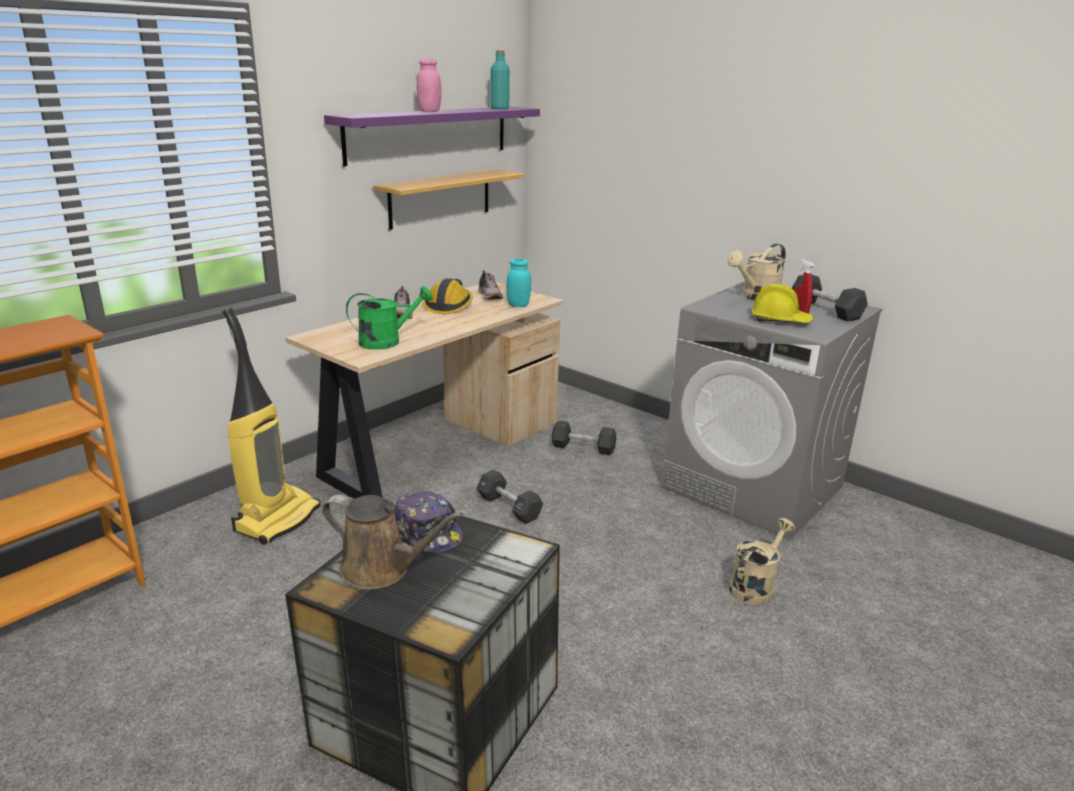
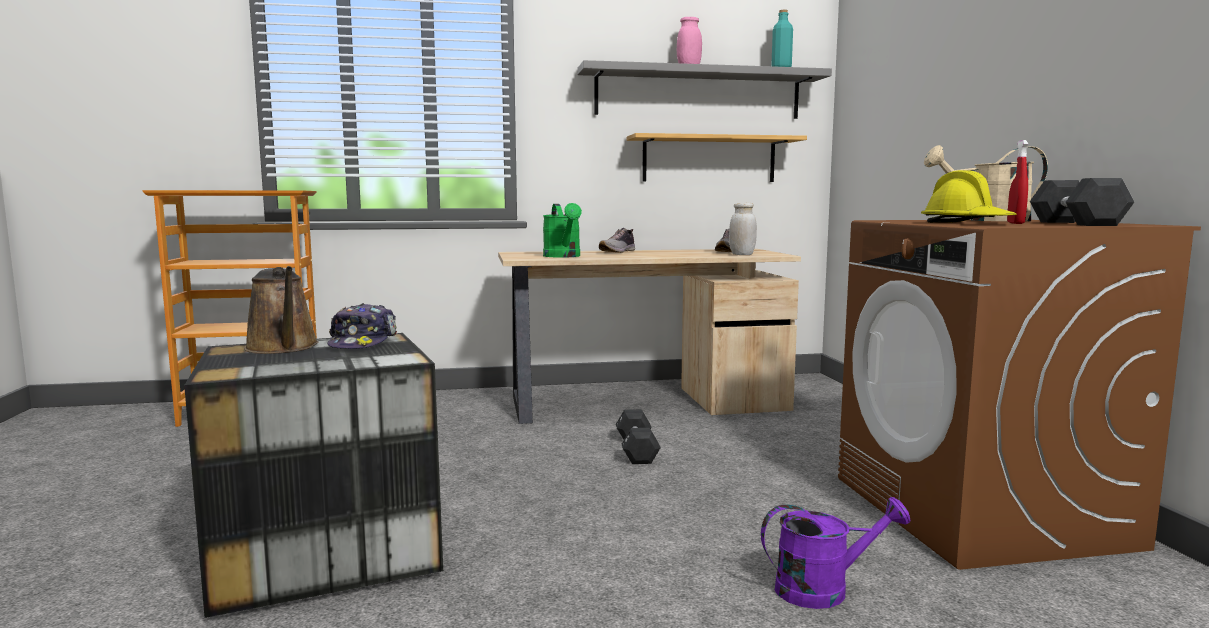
camera: 40 degrees right, 15 degrees down
(277, 519) = (444, 411): vacuum cleaner -> none
(387, 341) = (564, 256): green watering can -> green watering can turned 60 degrees clockwise
(429, 134) = (698, 94): purple shelf -> grey shelf
(448, 305) = (673, 252): hard hat -> none
(518, 305) = (742, 255): turquoise jar -> white jar
(583, 448) = (792, 432): black dumbbell -> none
(753, 487) = (980, 511): grey washing machine -> brown washing machine
(755, 586) = (823, 589): beige watering can -> purple watering can

